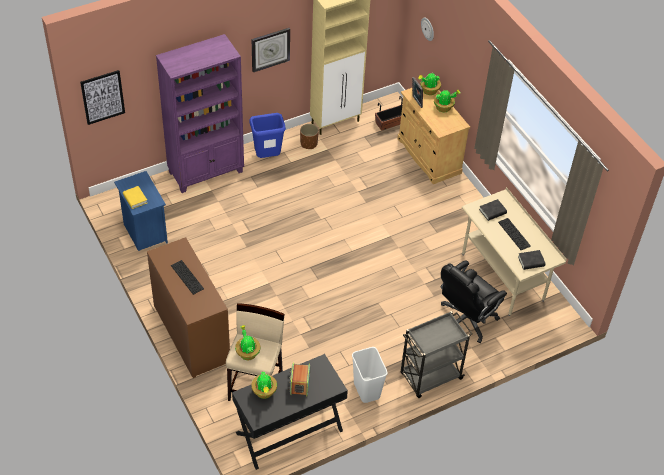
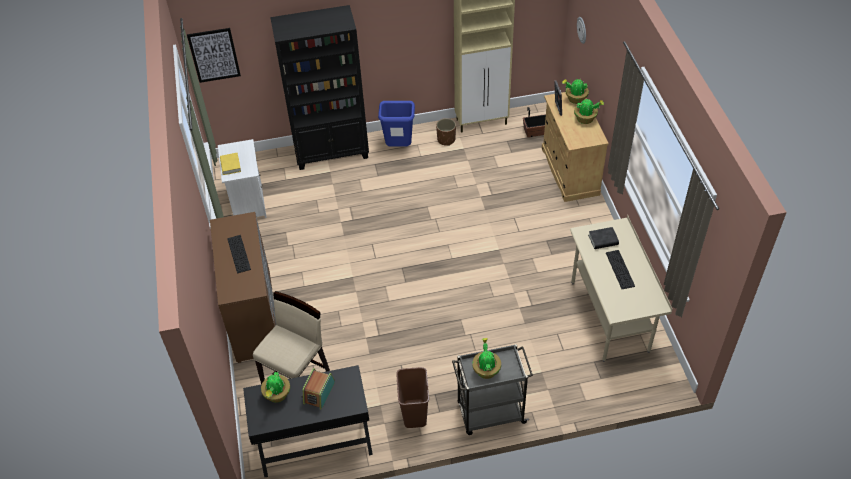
camera: 20 degrees right, 0 degrees up
(144, 232) = (248, 203): blue nightstand -> white nightstand
(206, 172) = (332, 153): purple bookcase -> black bookcase
(247, 352) = (278, 347): potted plant -> potted plant (486, 369)
(270, 49) = (405, 30): wall clock -> none
(367, 390) = (415, 414): white trash can -> brown trash can
(466, 320) = (552, 356): black office chair -> none
(531, 261) = (629, 304): black book -> none

